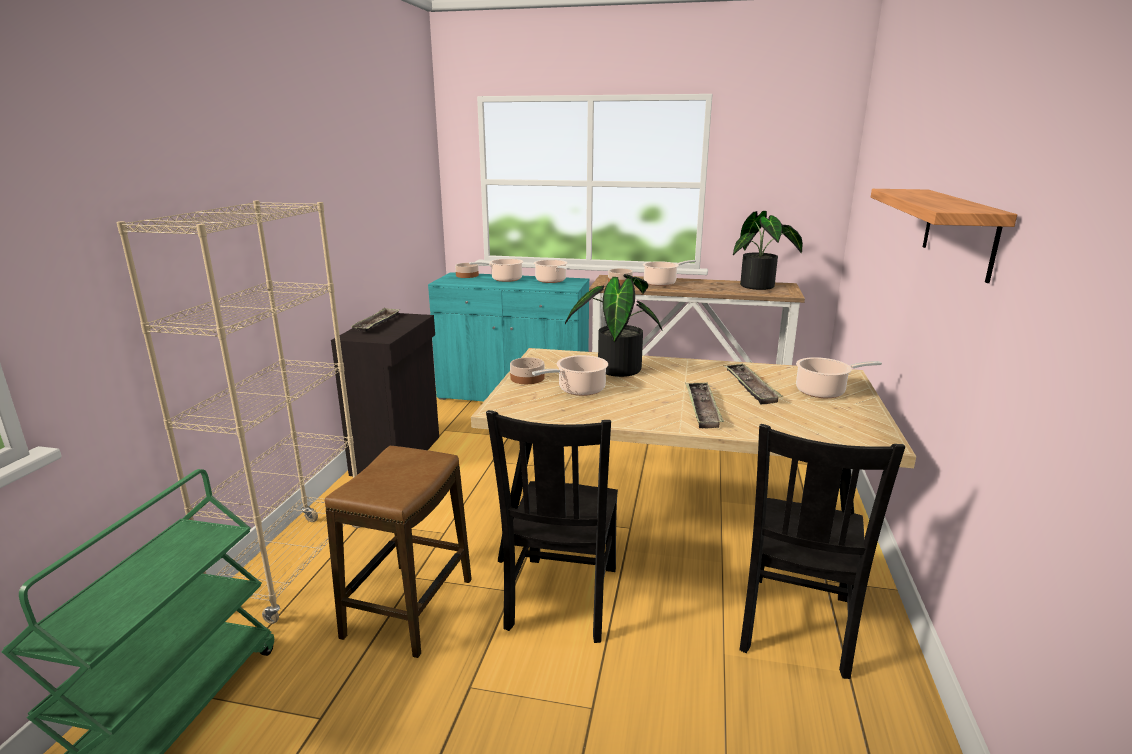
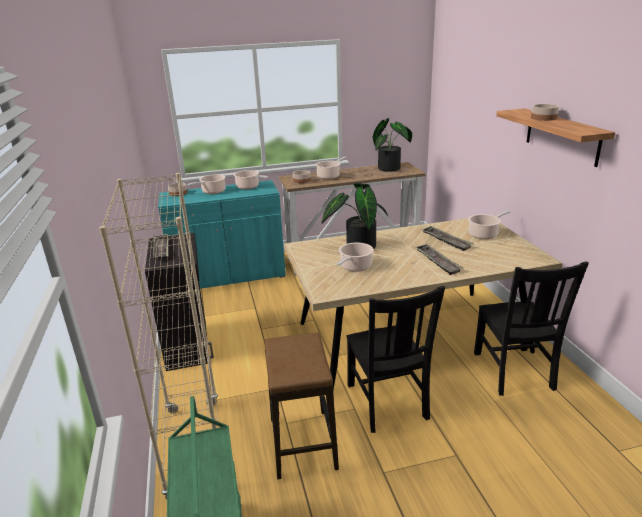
camera: 25 degrees left, 5 degrees up
(528, 378) = (313, 266): bowl -> bowl (544, 118)

